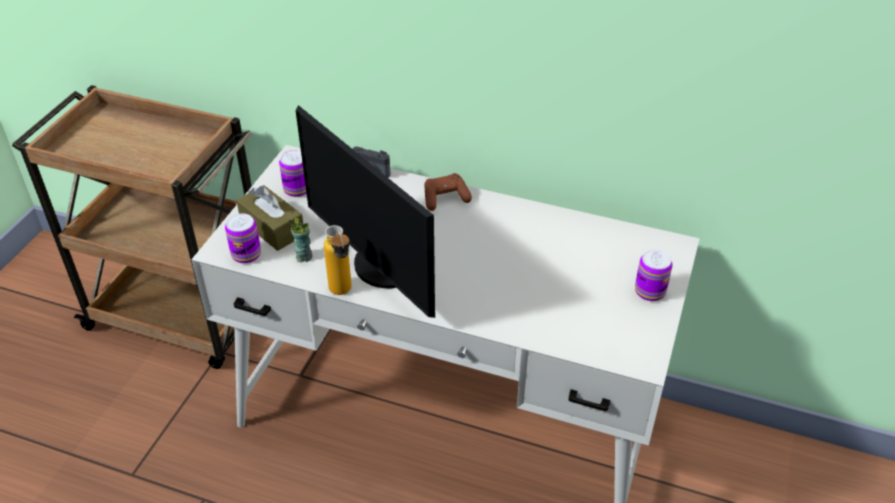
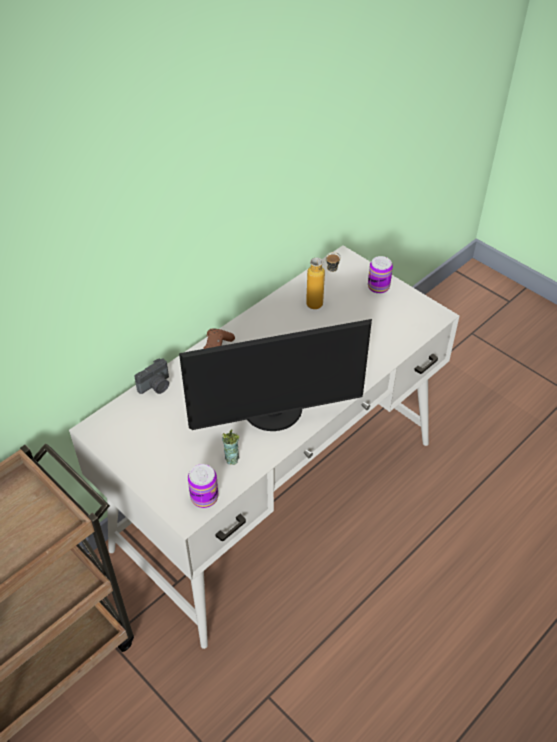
camera: 65 degrees left, 5 degrees up
(272, 228) = (181, 470): brown tissue box -> none
(297, 189) = (140, 439): can -> none
(343, 294) = (291, 446): bottle -> bottle (321, 304)

